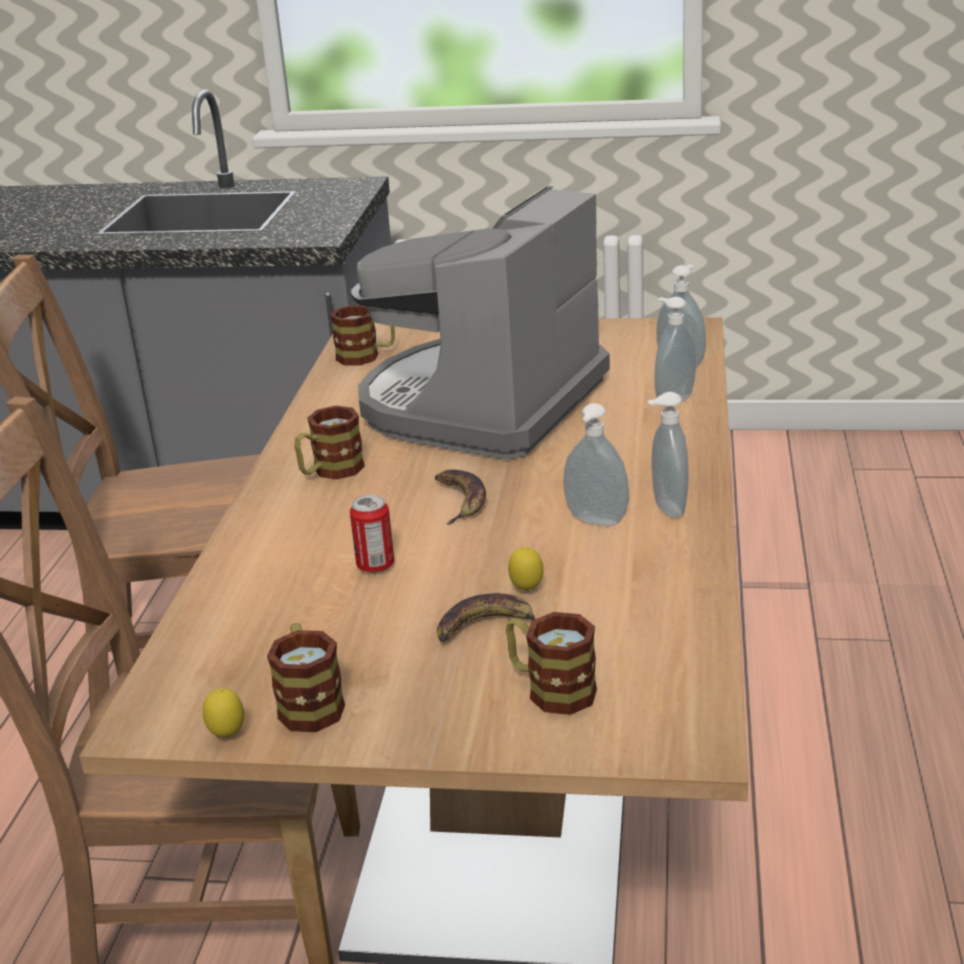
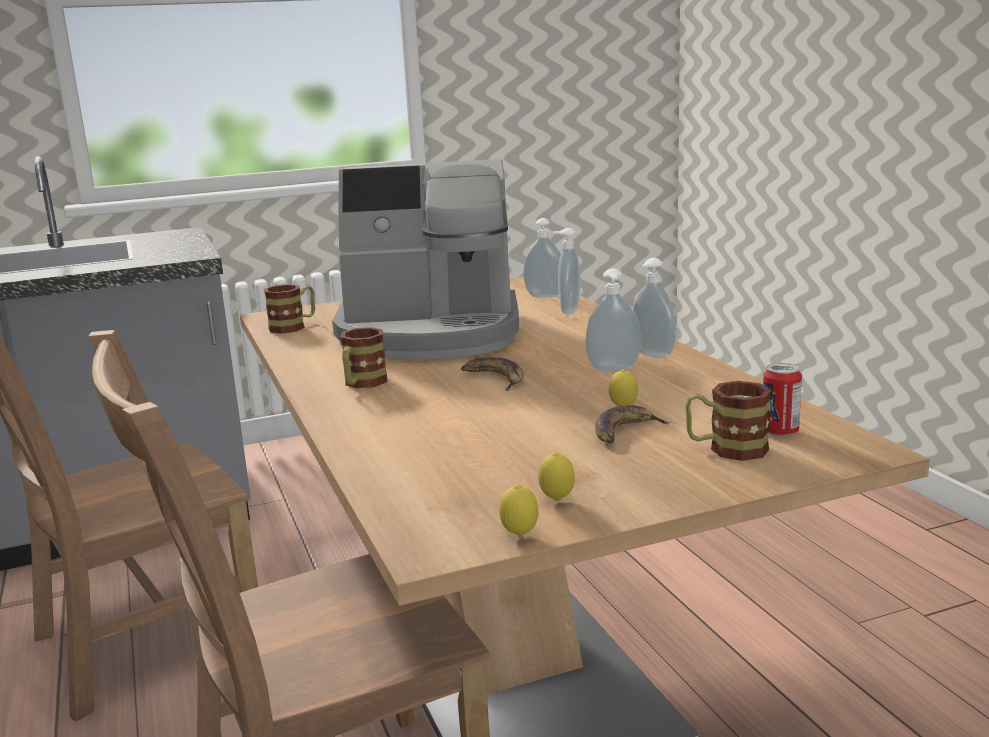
camera: 30 degrees left, 10 degrees down
(309, 702) = (557, 500): mug -> lemon
(375, 565) = (485, 421): can -> can (779, 432)
(481, 405) = (431, 334): coffee machine -> coffee machine turned 90 degrees counterclockwise

